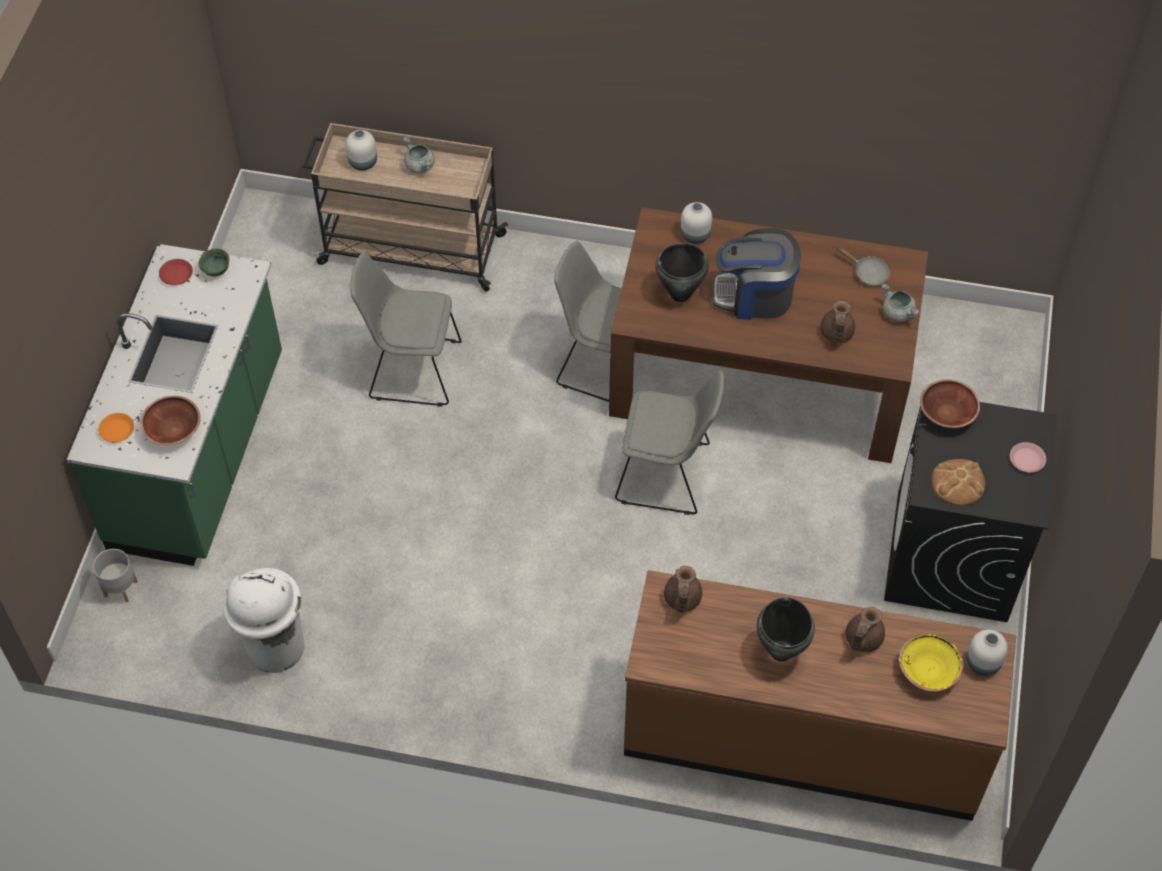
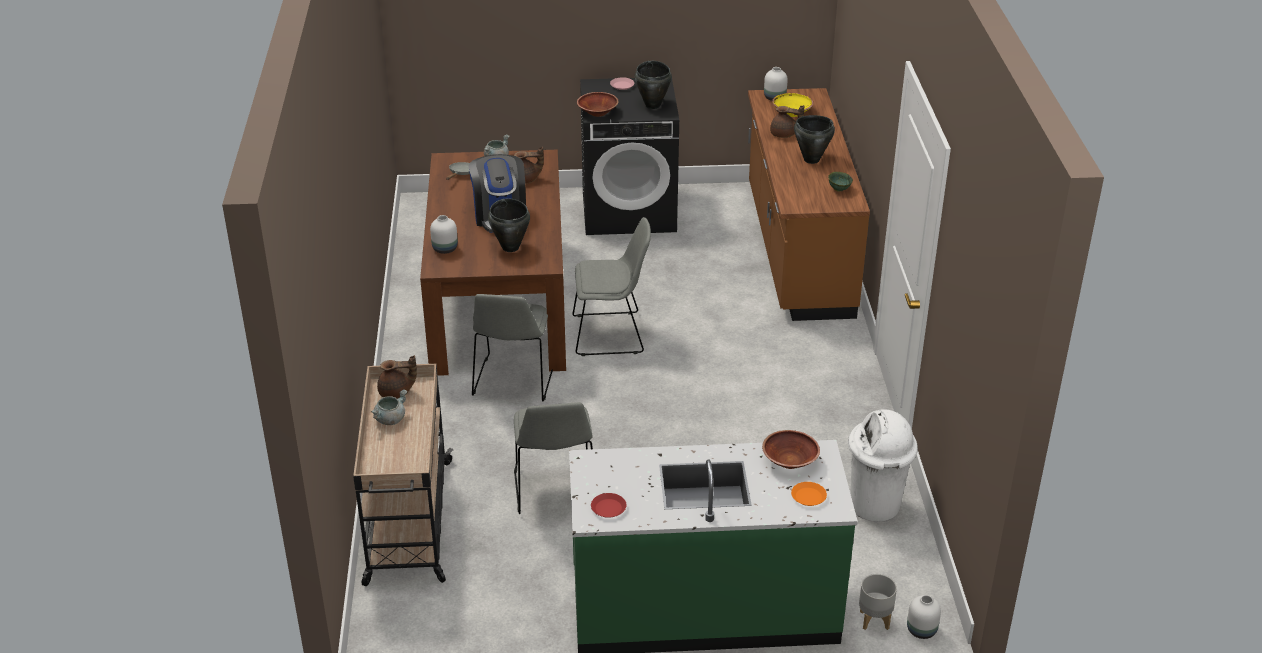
camera: 105 degrees left, 20 degrees down
(217, 271) = (594, 481): green bowl -> green bowl (839, 189)
(363, 162) = (391, 457): white vase -> white vase (920, 630)
(667, 474) = (611, 334): grey chair -> grey chair turned 90 degrees clockwise
(681, 600) = (796, 198): brown teapot -> brown teapot (396, 393)
(958, 483) = (653, 105): bread -> black cooking pot

